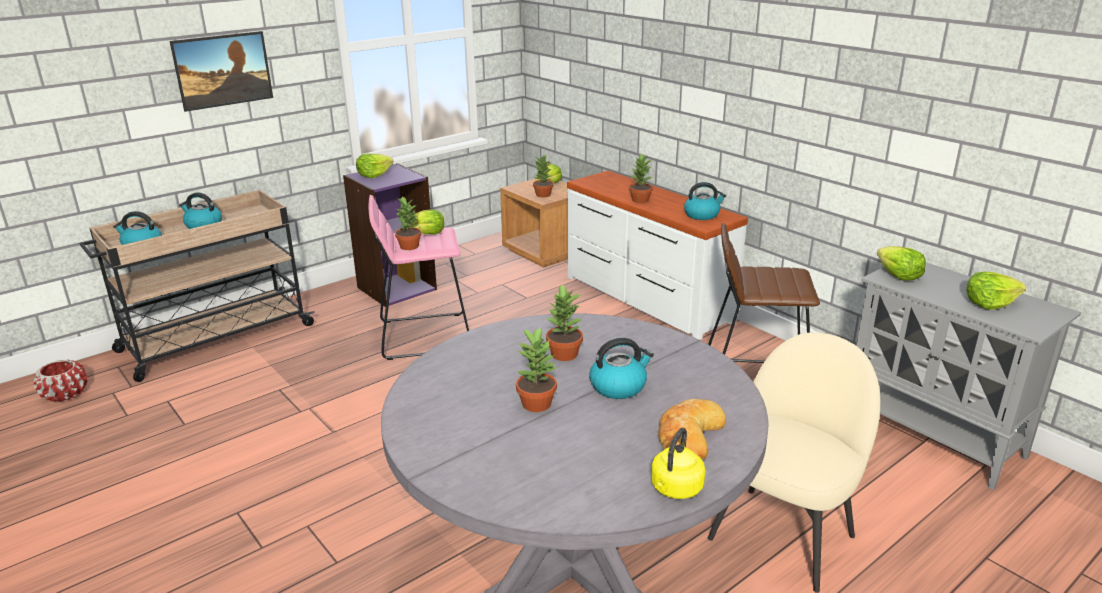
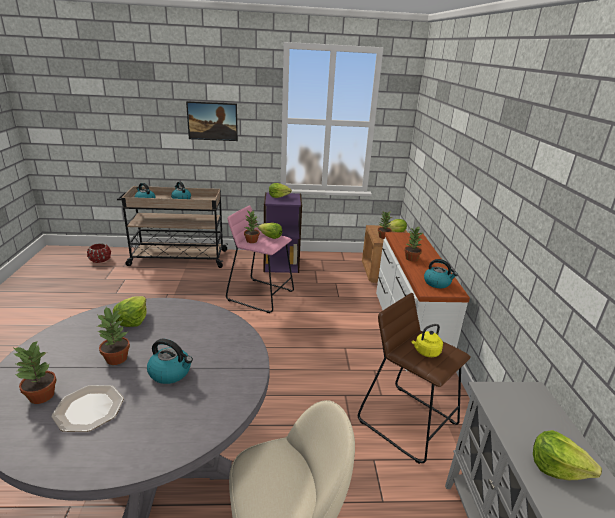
camera: 35 degrees right, 0 degrees up
(564, 355) = (182, 336): potted plant -> potted plant (41, 396)
(603, 450) = (89, 409): none -> plate
(675, 489) = (69, 464): yellow kettle -> yellow kettle (426, 352)
(688, 435) = (143, 431): bread -> none
(898, 275) = (504, 395): lettuce -> lettuce (132, 320)

